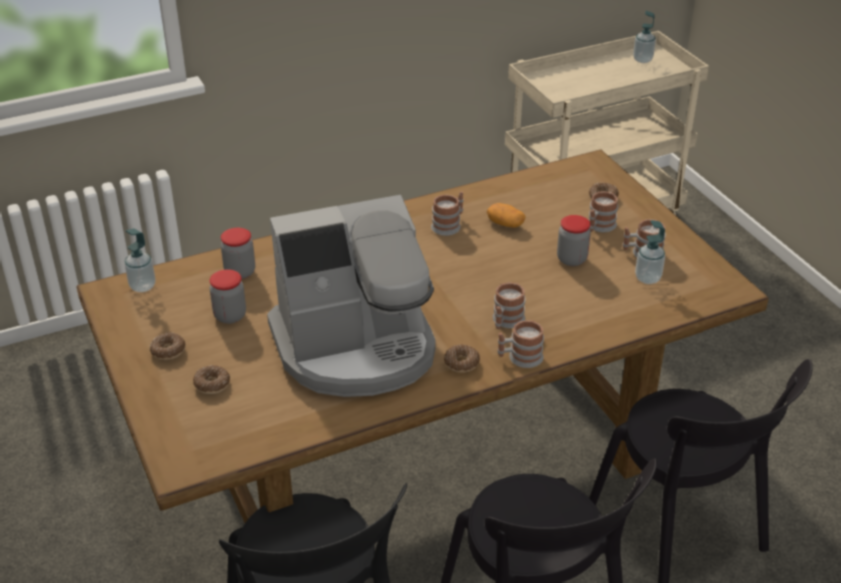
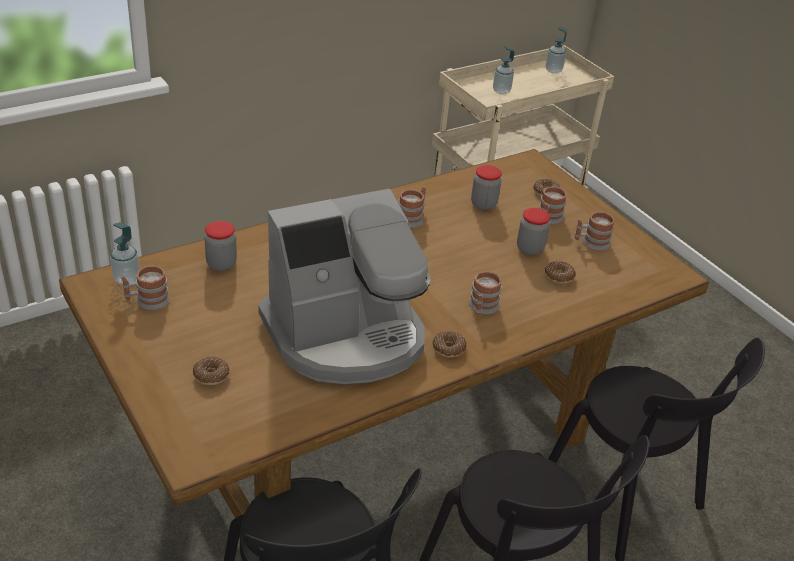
camera: 10 degrees left, 0 degrees up
(168, 351) = (162, 343): donut -> donut (559, 276)
(230, 316) = (218, 306): jar -> jar (483, 204)
(505, 224) = (463, 216): potato -> none
(520, 358) = (501, 342): mug -> mug (147, 301)
(647, 278) = (601, 265): soap dispenser -> soap dispenser (501, 91)

